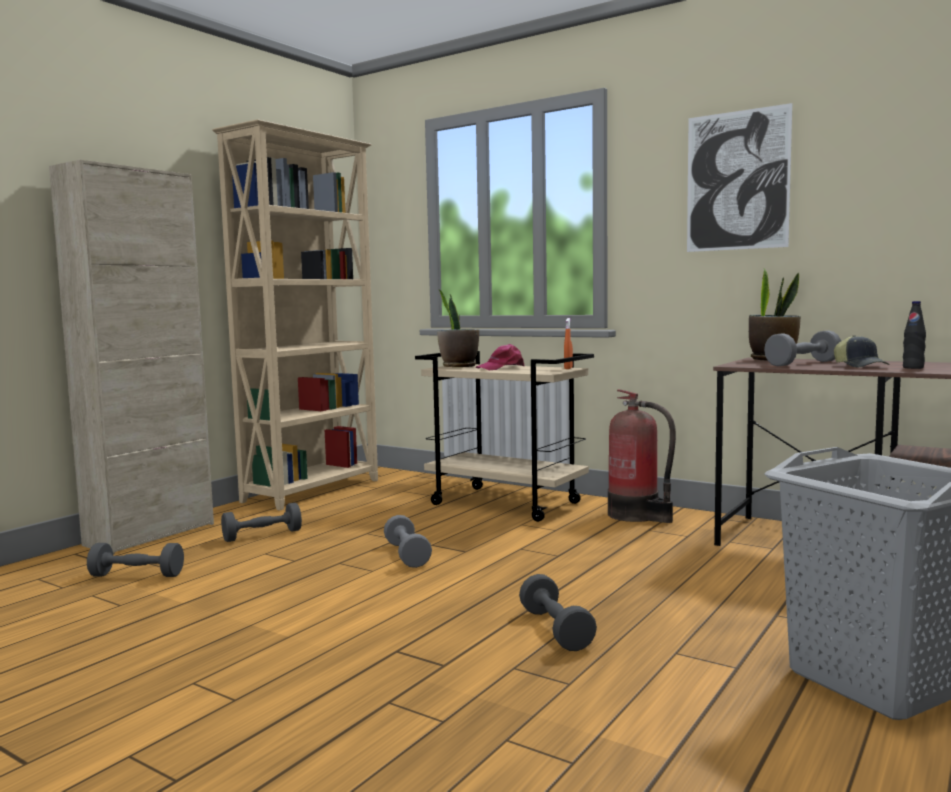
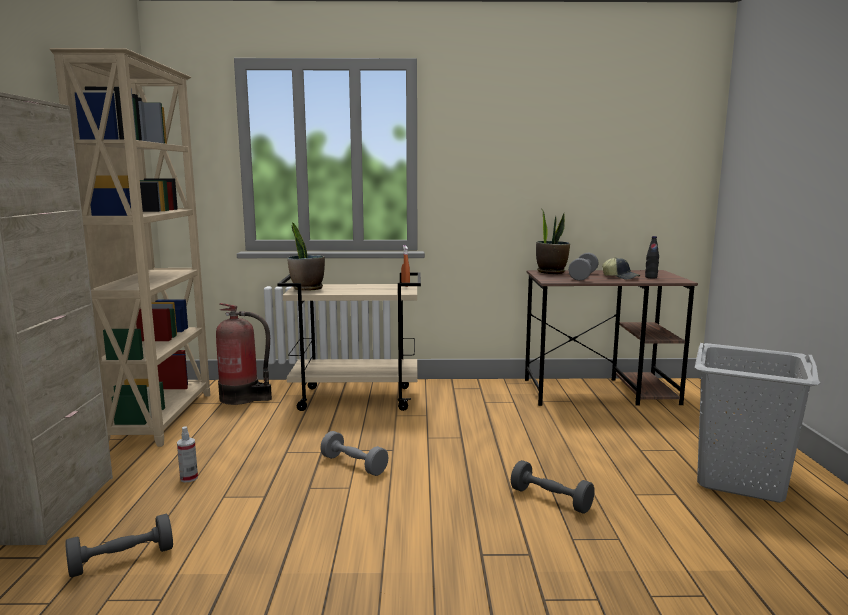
camera: 35 degrees left, 5 degrees up
(262, 535) = (189, 478): grey dumbbell -> spray bottle
(501, 368) = (351, 288): pink cap -> none
(637, 515) = (460, 391): fire extinguisher -> fire extinguisher (243, 398)
(737, 181) = (520, 144): picture -> none

